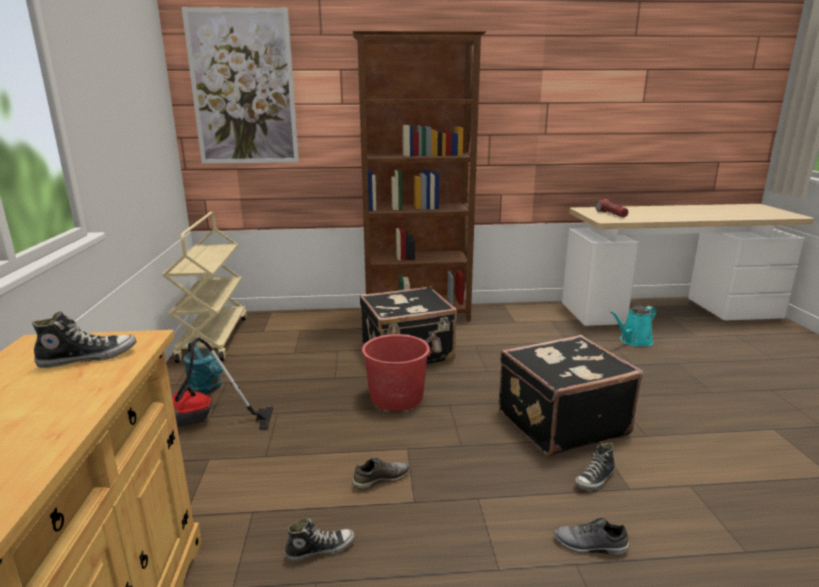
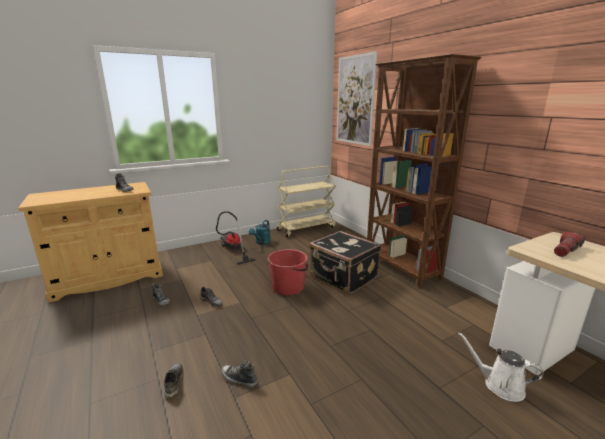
camera: 65 degrees right, 0 degrees up
(560, 422) = (301, 353): black suitcase -> none
(634, 341) = (499, 385): turquoise watering can -> white watering can

